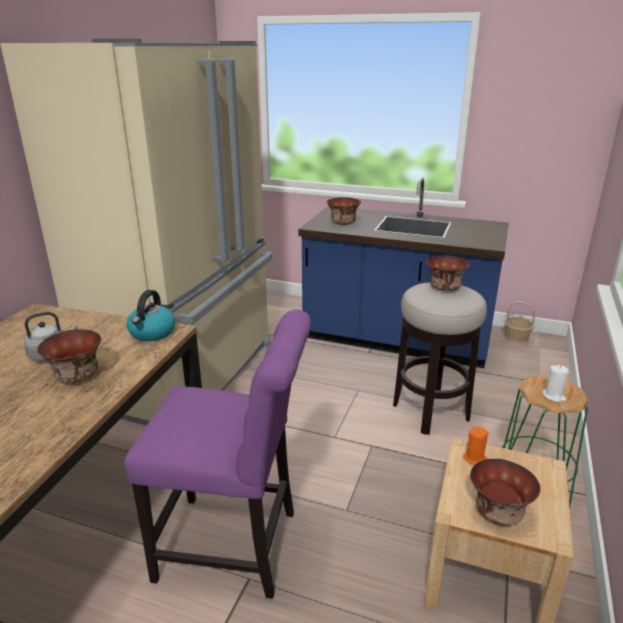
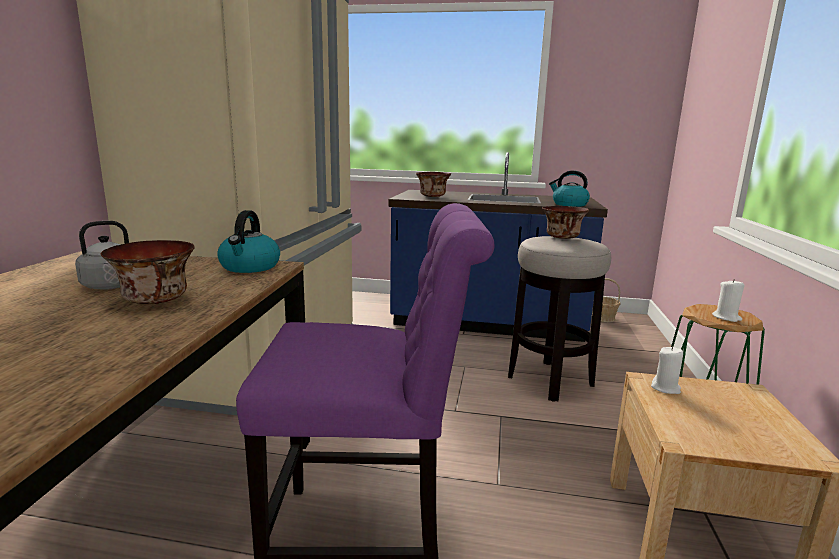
camera: 10 degrees left, 10 degrees down
(471, 241) = (569, 204): none -> kettle
(475, 458) = (665, 388): orange candle -> white candle
(497, 513) = (731, 437): bowl -> none

